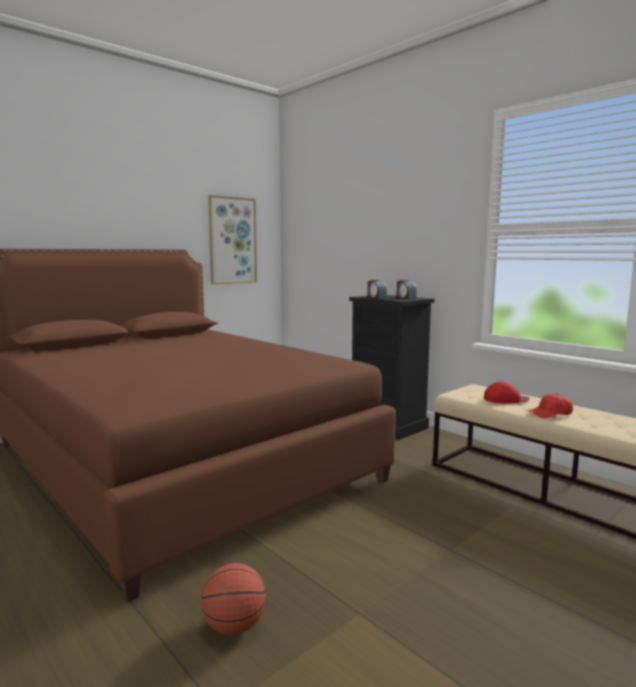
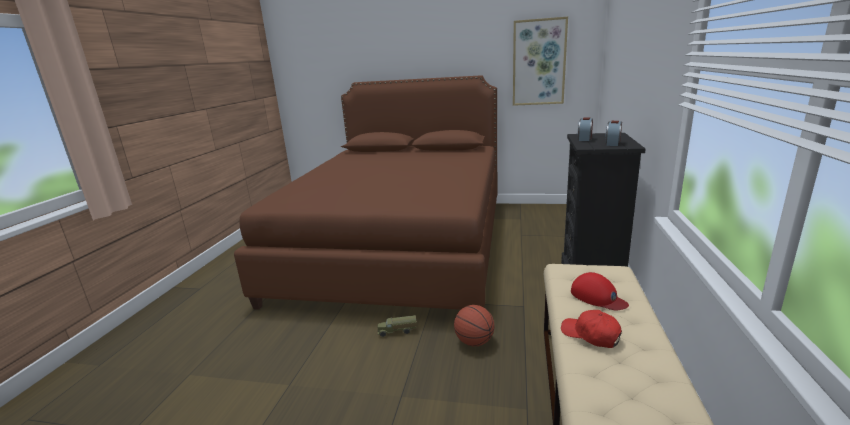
camera: 55 degrees right, 10 degrees up
(234, 626) = (252, 347): basketball -> basketball (474, 342)
(347, 518) = (397, 331): none -> toy truck

